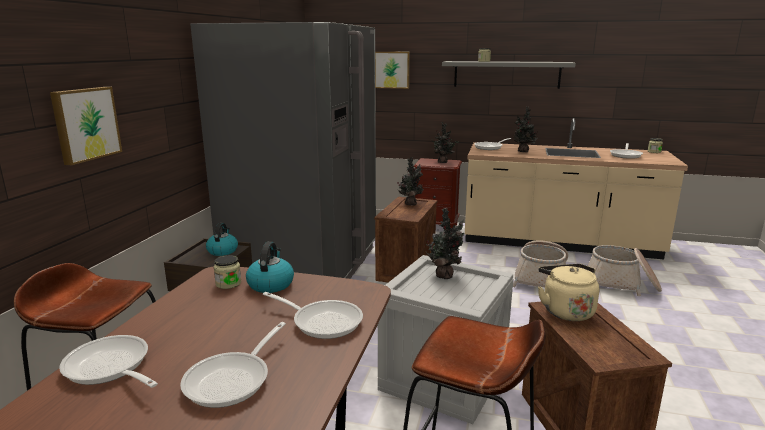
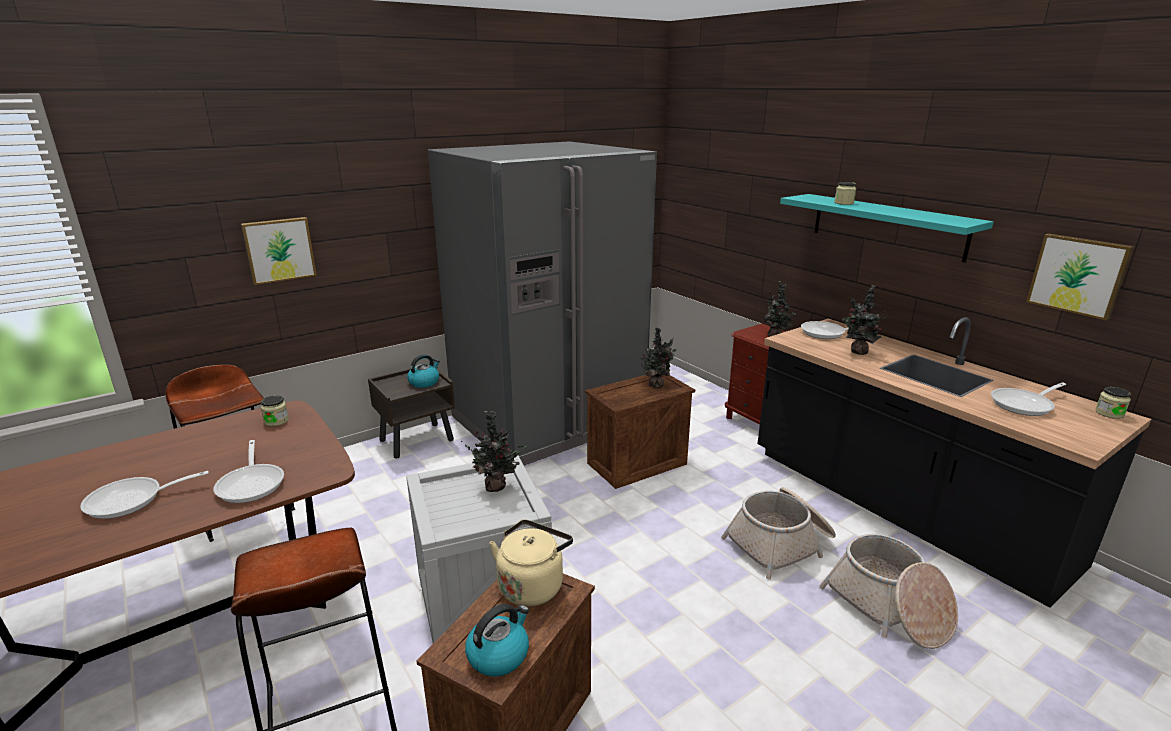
camera: 40 degrees right, 5 degrees up
(110, 368) = (113, 458): frying pan -> none
(270, 284) = (295, 434): kettle -> kettle (499, 655)
(392, 70) = (745, 197): picture -> picture (1078, 275)
(506, 74) = (887, 226): grey shelf -> turquoise shelf
(559, 243) = (900, 506): beige counter -> black counter

